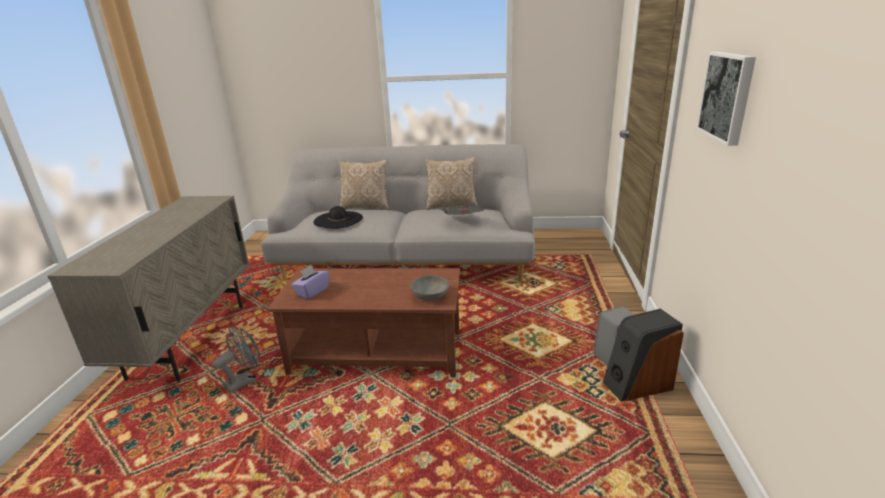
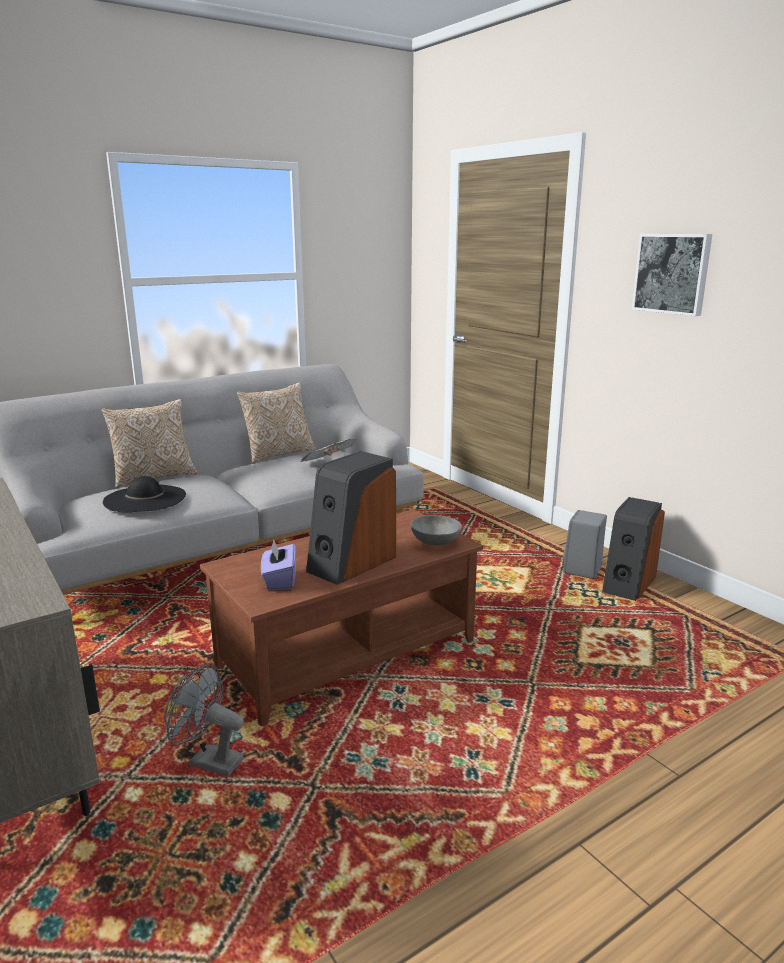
camera: 40 degrees left, 5 degrees down
(244, 380) = (208, 761): grey fan -> grey fan turned 75 degrees counterclockwise
(361, 294) = (351, 563): none -> speaker

